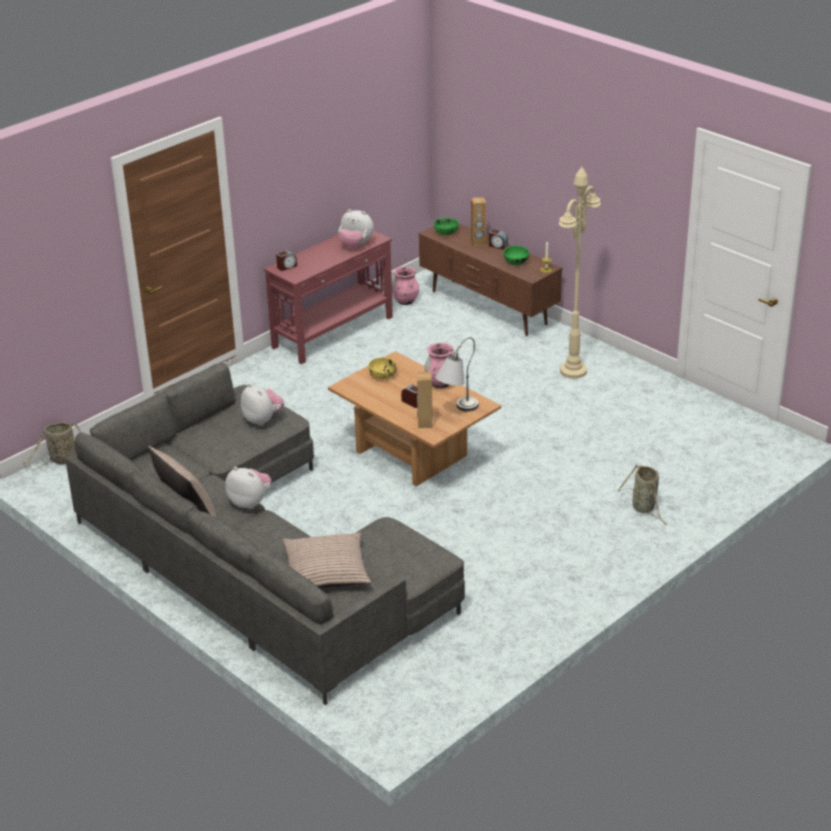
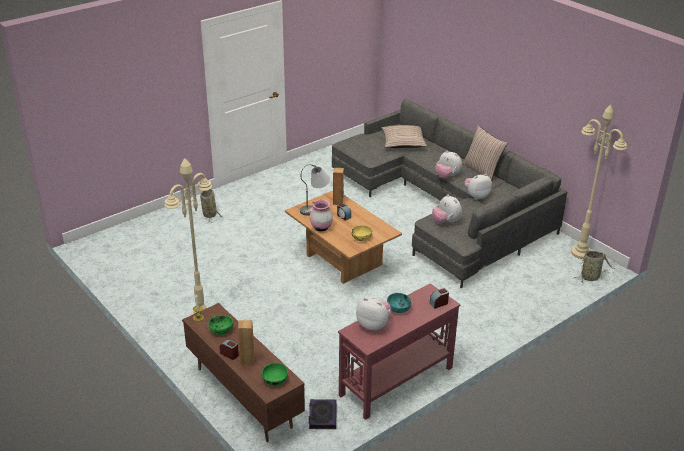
camera: 175 degrees left, 0 degrees up
(57, 494) = (581, 253): none -> beige floor lamp
(208, 471) = (476, 196): none -> plush toy
(330, 259) = (399, 308): none -> turquoise bowl
(405, 301) = (322, 416): pink vase -> book

